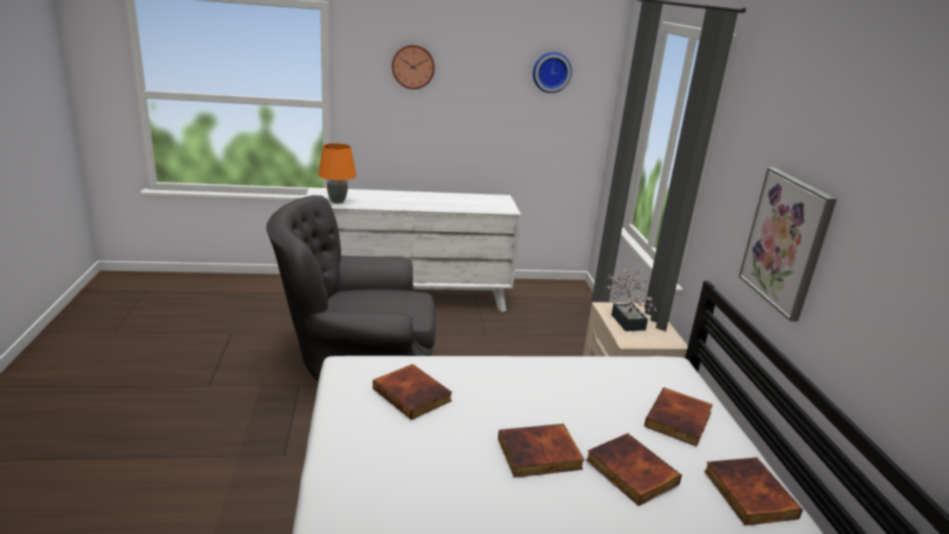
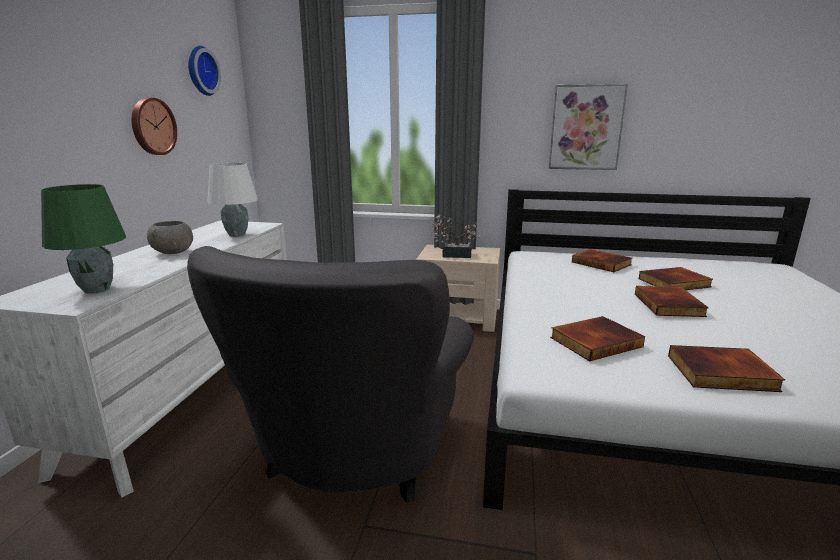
camera: 70 degrees left, 5 degrees down
(337, 201) = (98, 289): orange table lamp -> green table lamp
(413, 66) = (58, 56): wall clock -> wall clock (152, 126)
(413, 201) = (173, 252): none -> grey bowl
(469, 207) = (237, 235): none -> white table lamp
(747, 494) = (675, 263): book -> book (721, 373)

